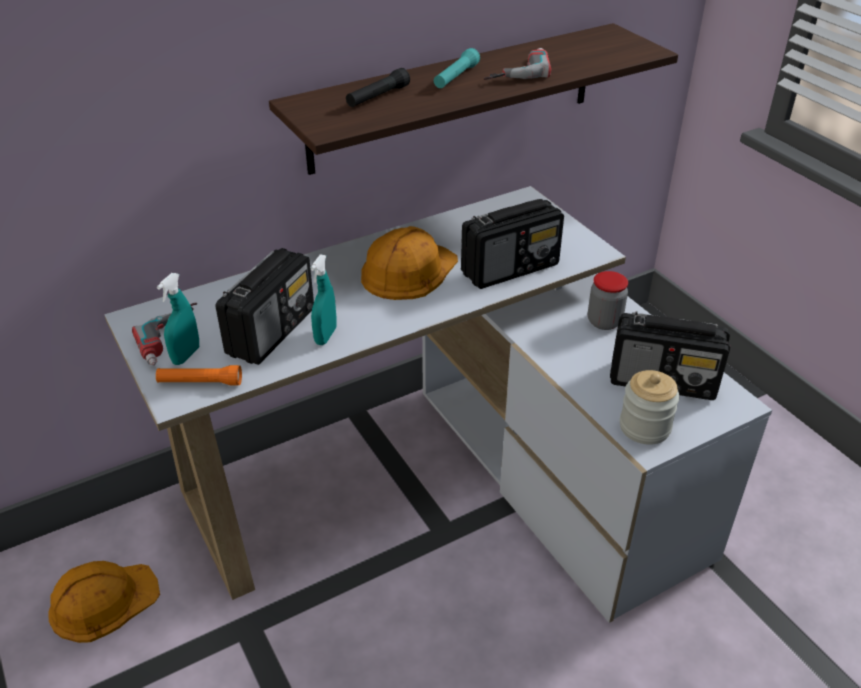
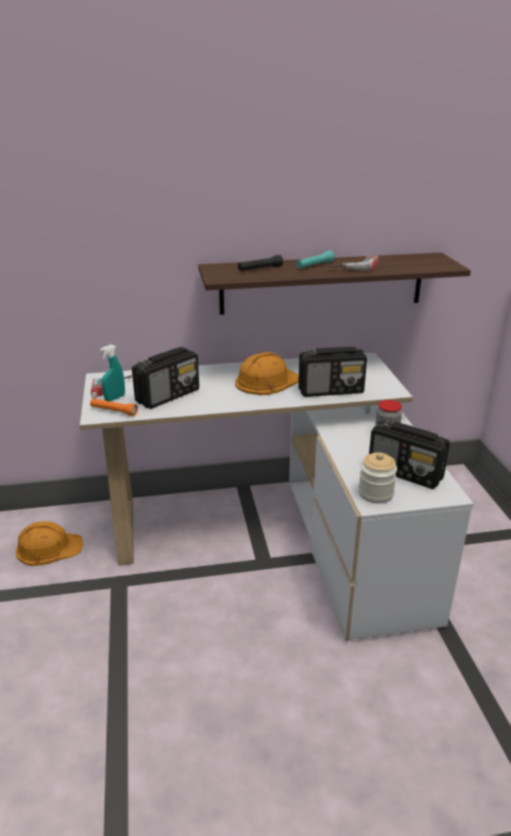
camera: 20 degrees right, 10 degrees down
(325, 336) = (196, 403): turquoise spray bottle -> none

